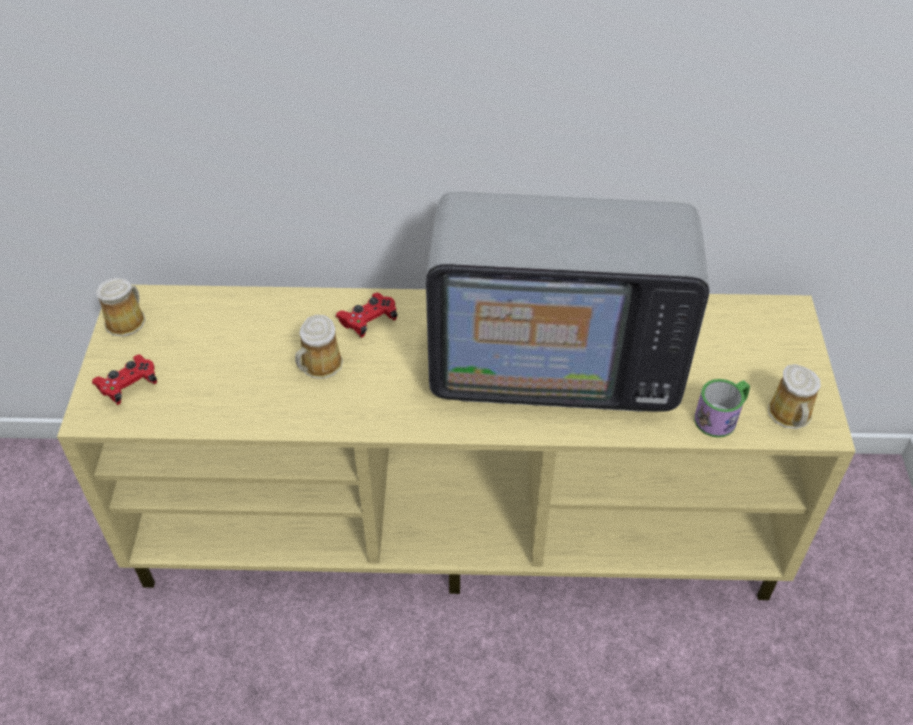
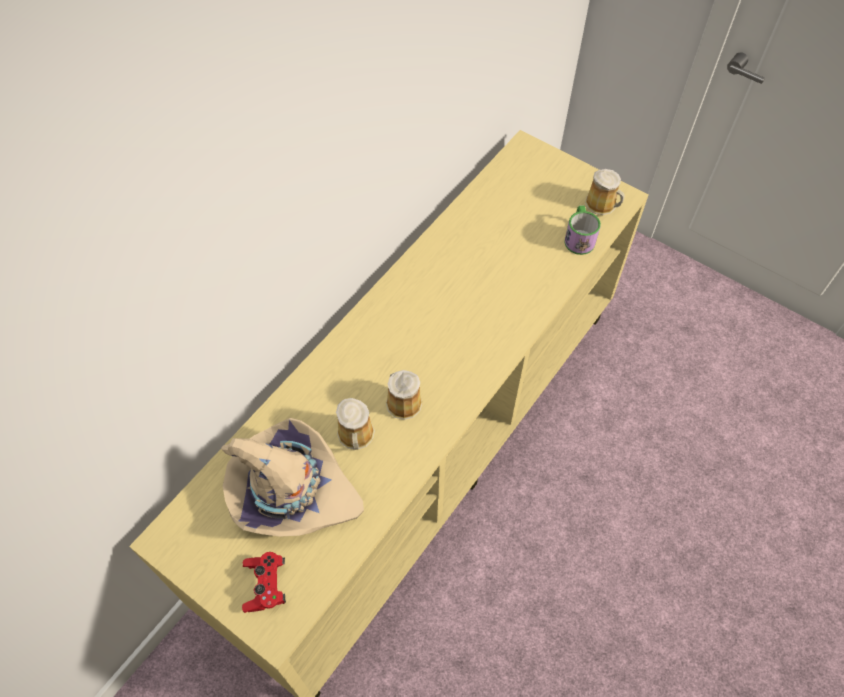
camera: 55 degrees left, 10 degrees up
(127, 321) = (188, 552): mug -> mug (402, 402)
(230, 352) = (291, 490): none -> beige hat
(368, 321) = (338, 379): red game controller -> none
(554, 355) = (462, 289): television -> none

